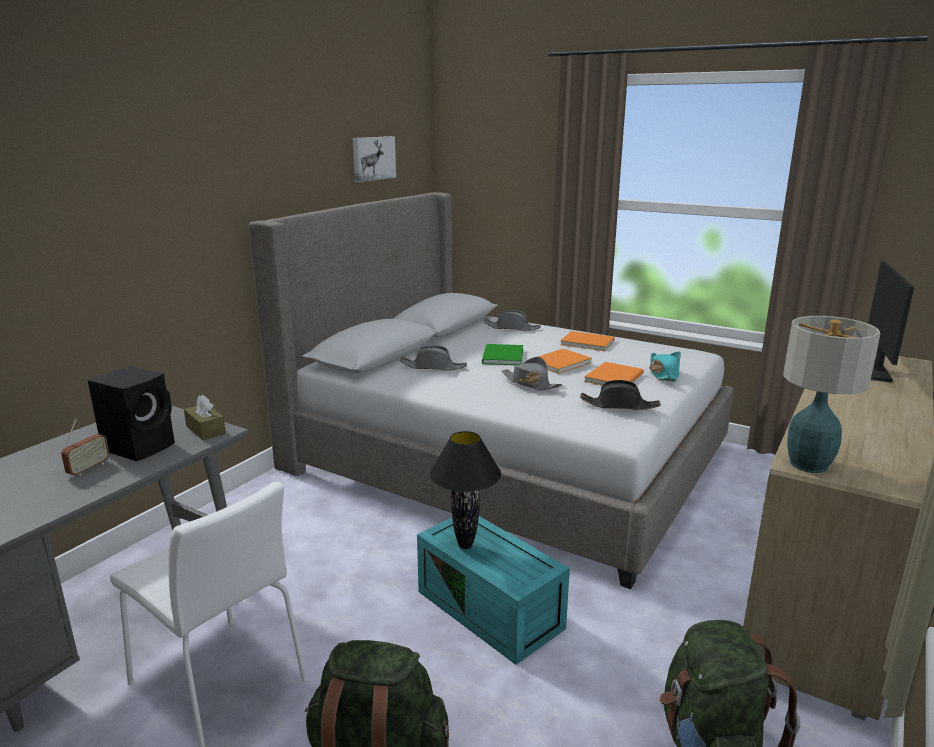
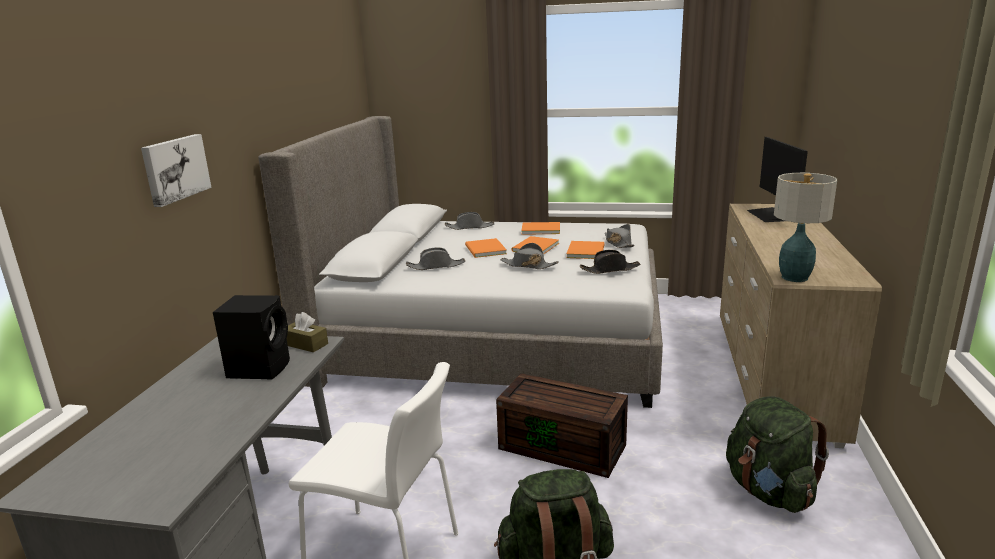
camera: 20 degrees left, 0 degrees up
(88, 469) = (232, 394): radio -> none
(372, 158) = (329, 88): picture -> picture (174, 169)
(465, 545) = (540, 398): black table lamp -> none
(492, 609) = (564, 446): turquoise storage box -> brown storage box
(501, 357) = (484, 250): green book -> orange book
(664, 374) = (618, 243): turquoise hat -> grey hat

